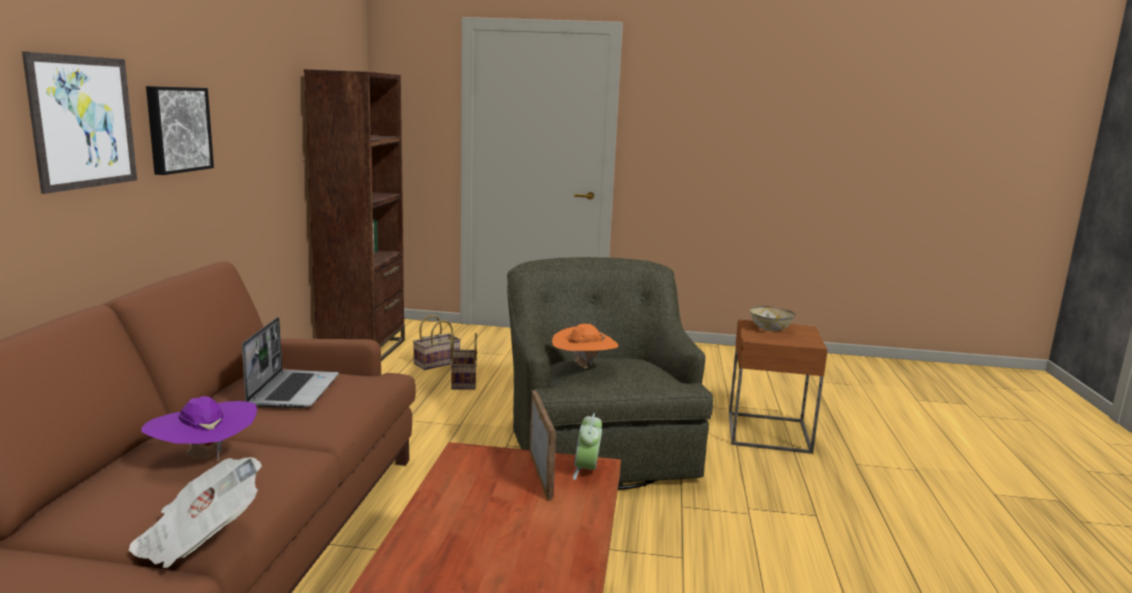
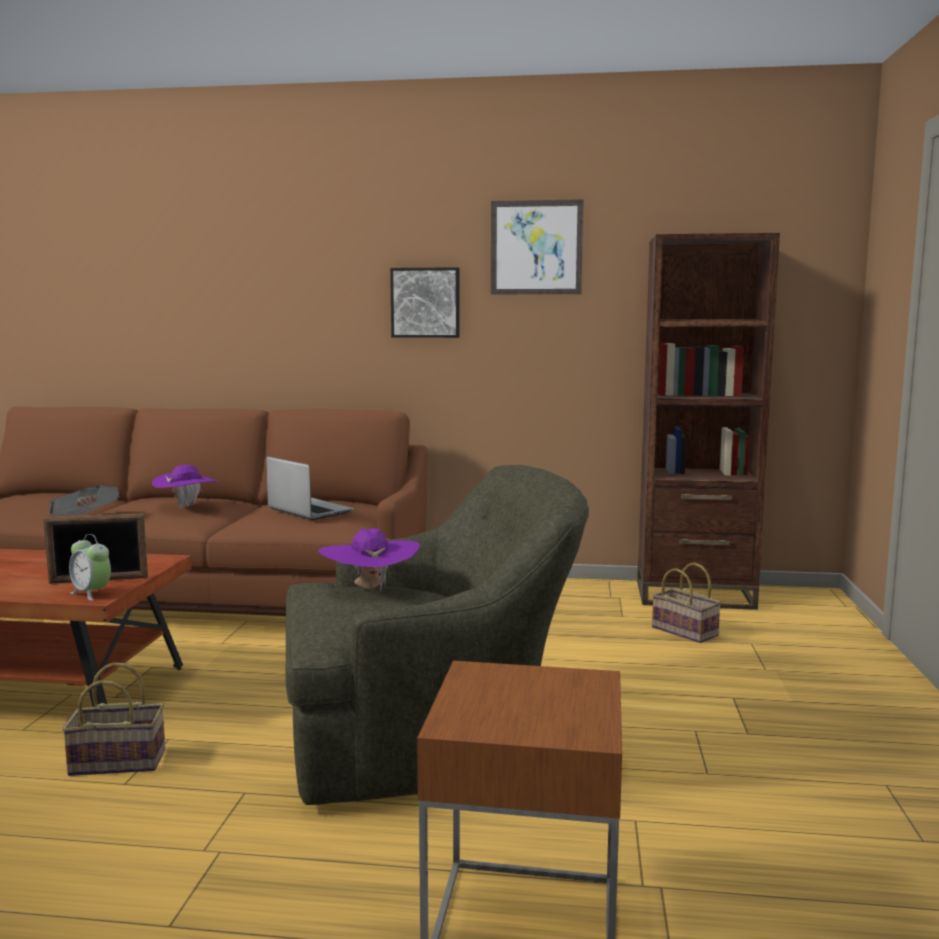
camera: 90 degrees right, 5 degrees down
(83, 122) = (326, 294): picture -> picture (536, 247)
(293, 390) = (308, 511): laptop -> laptop turned 135 degrees counterclockwise
(463, 381) = (628, 649): basket -> basket (120, 761)
(583, 368) = (370, 588): orange hat -> purple hat
(587, 470) = (91, 593): alarm clock -> alarm clock turned 150 degrees counterclockwise
(770, 329) = (552, 694): bowl -> none

